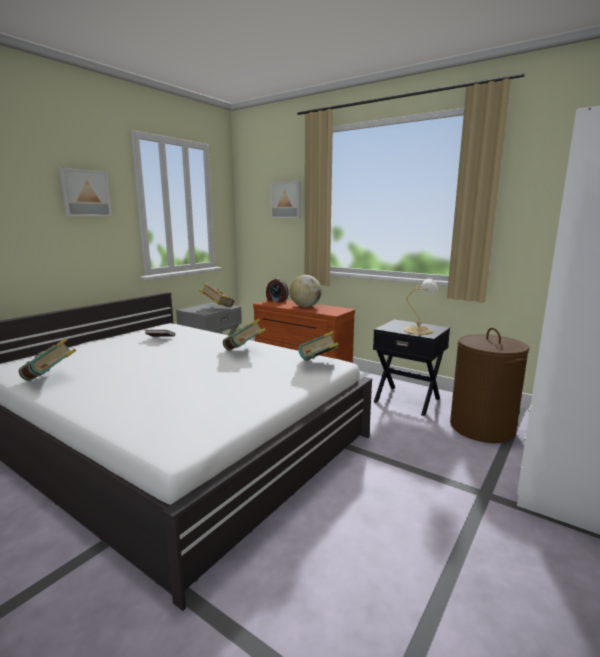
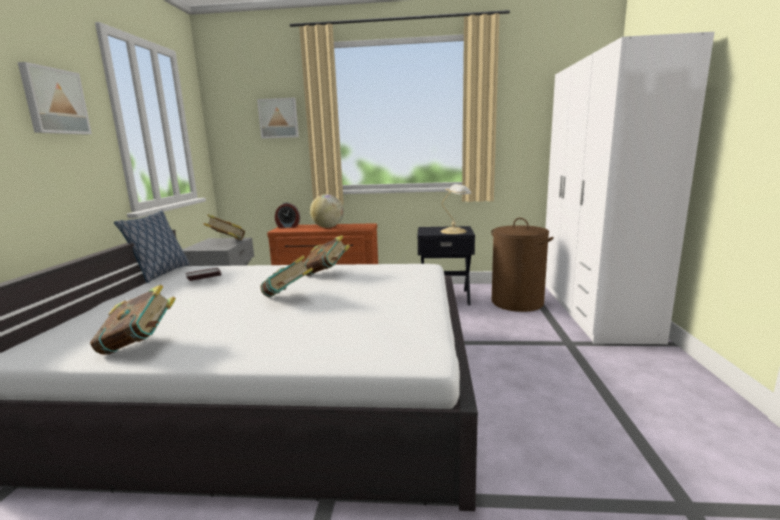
camera: 30 degrees left, 0 degrees up
(148, 326) = (161, 273): none -> pillow
(318, 364) = (414, 270): book -> book (288, 298)

